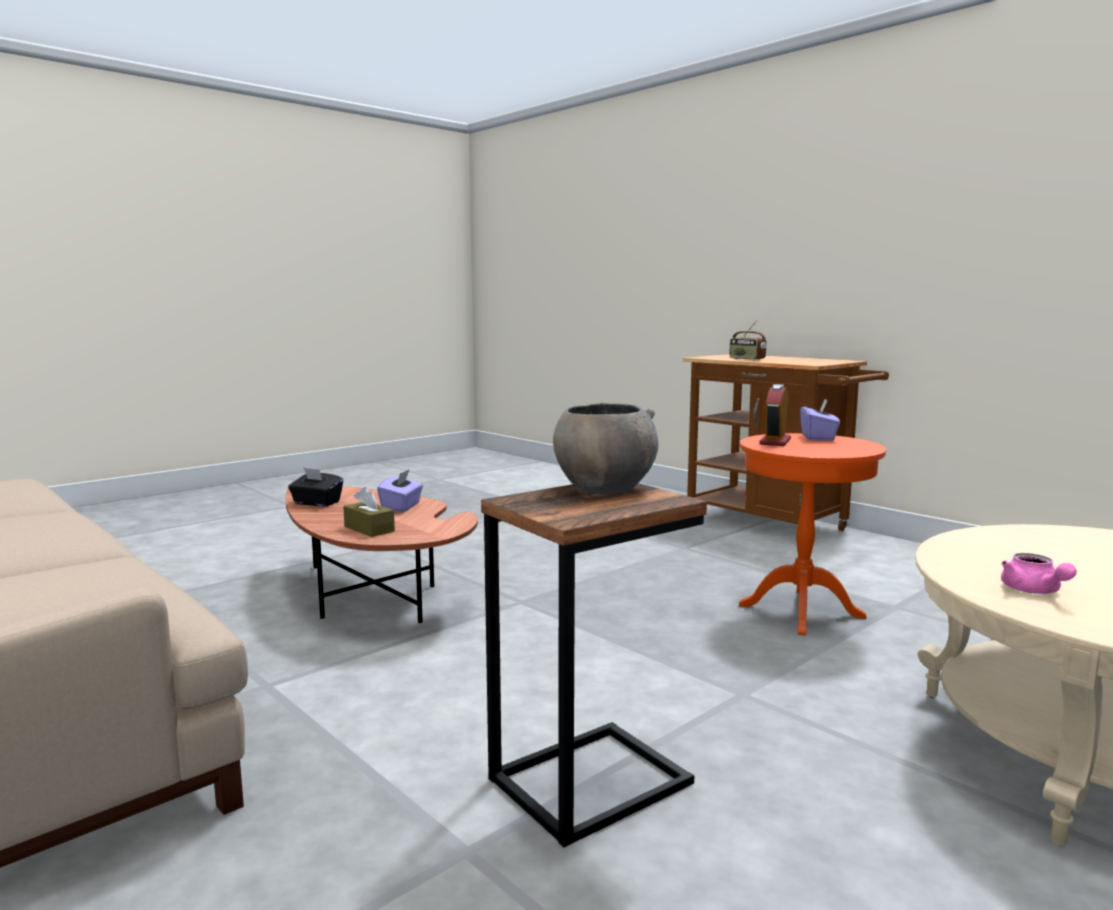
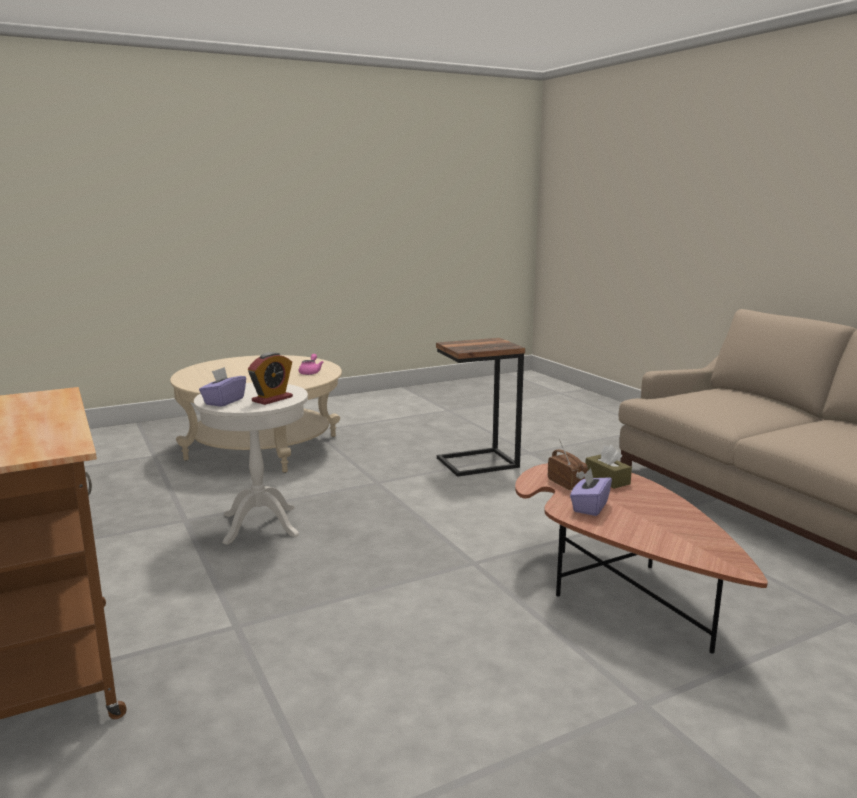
camera: 165 degrees left, 5 degrees up
(316, 503) = (686, 524): black tissue box -> none
(604, 488) = (470, 348): grey bowl -> none
(746, 359) = (49, 424): radio -> radio (567, 484)
(801, 611) = (260, 525): orange side table -> white side table

